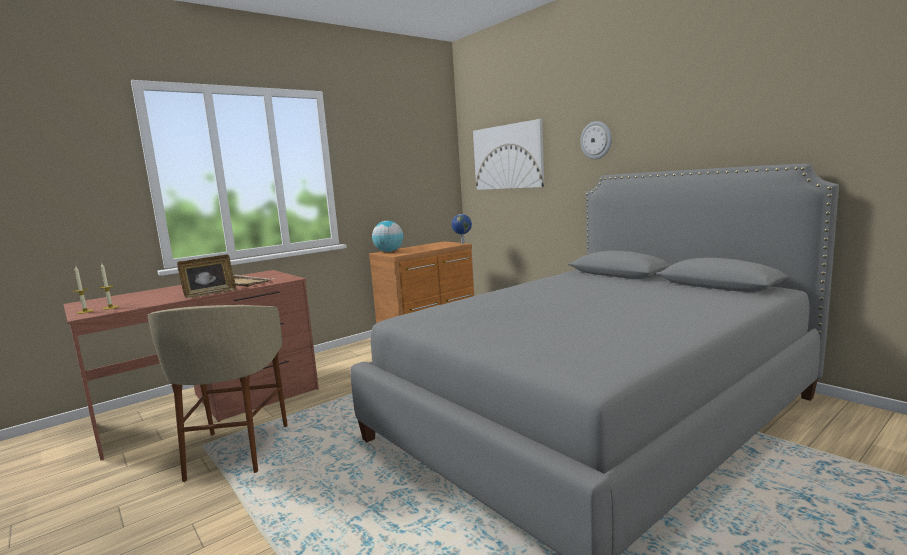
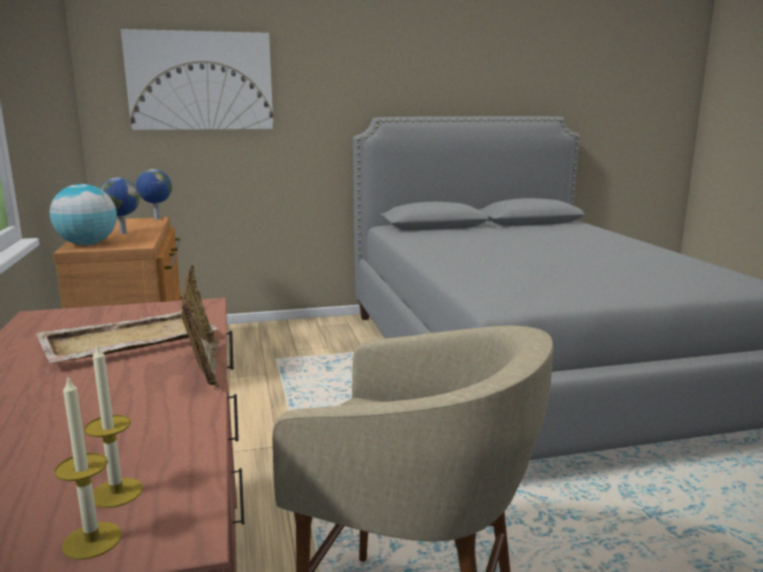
camera: 65 degrees left, 5 degrees up
(419, 248) = (122, 233): none -> globe
(596, 140) = (355, 74): wall clock -> none

